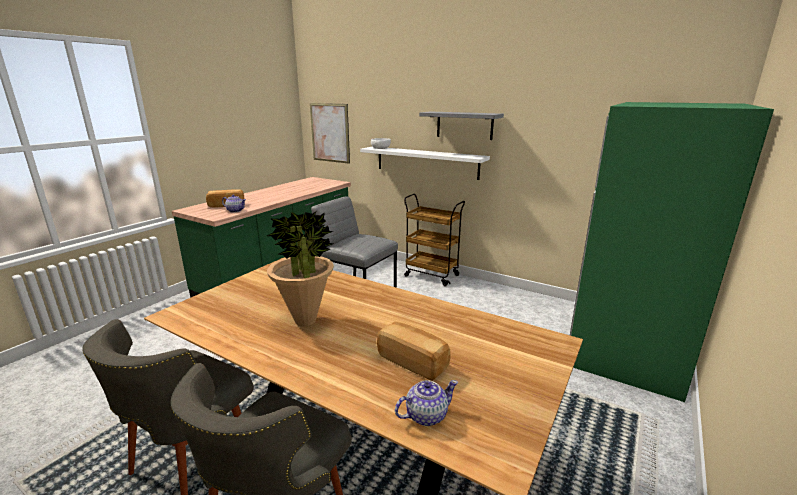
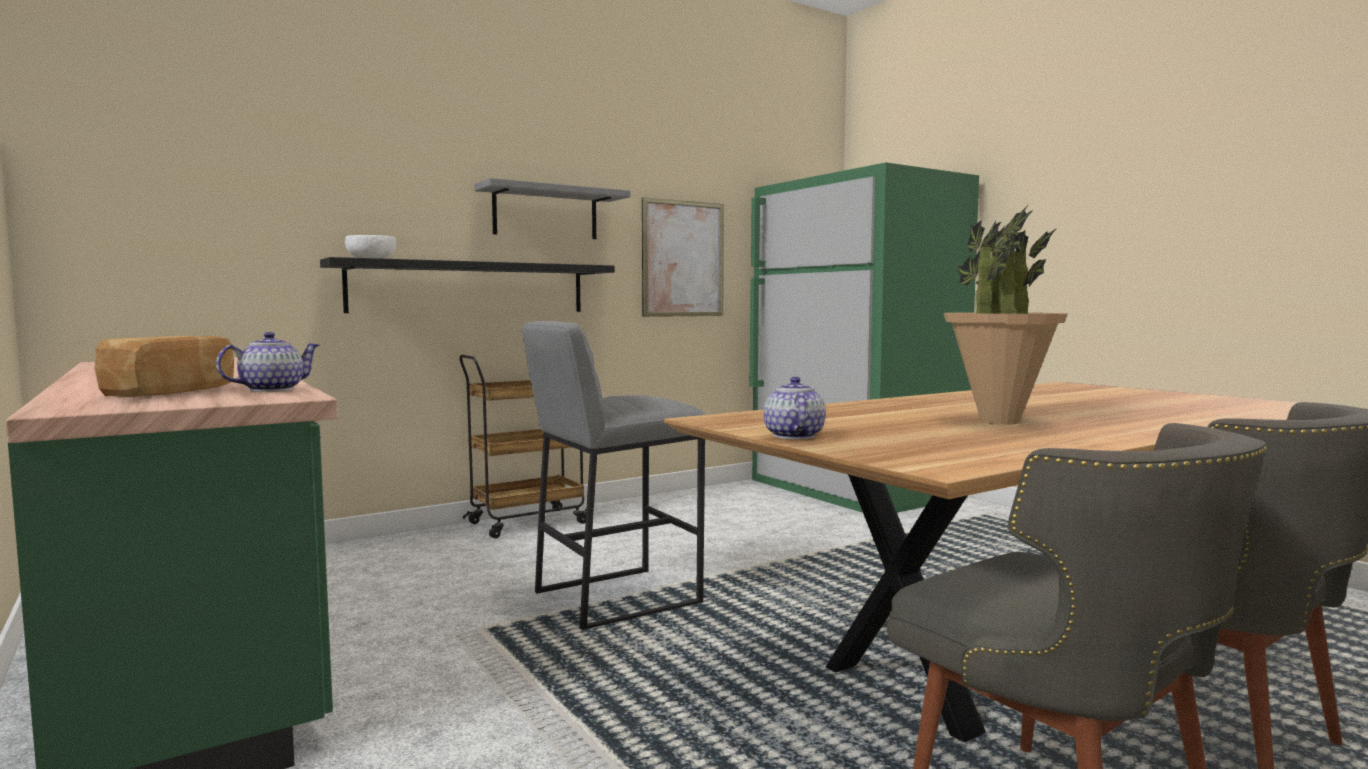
camera: 65 degrees left, 15 degrees down
(330, 133) = (156, 226): picture -> picture (683, 259)
(413, 361) = (1123, 405): bread -> none
(425, 415) = (1241, 410): teapot -> teapot (793, 436)
(426, 162) = (470, 288): white shelf -> black shelf

